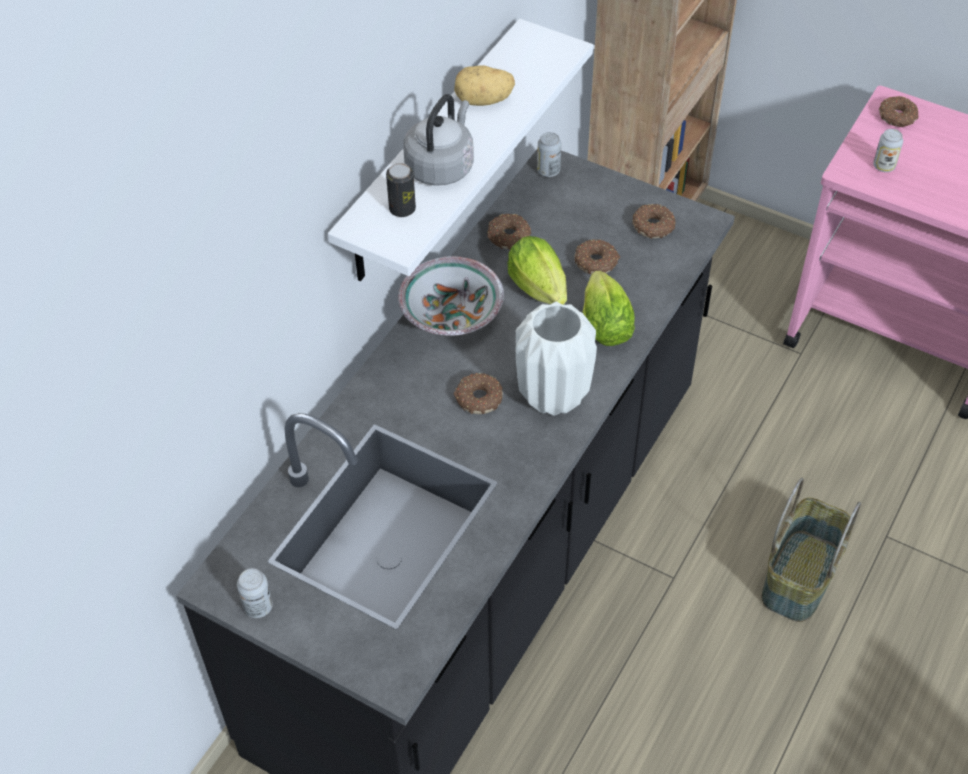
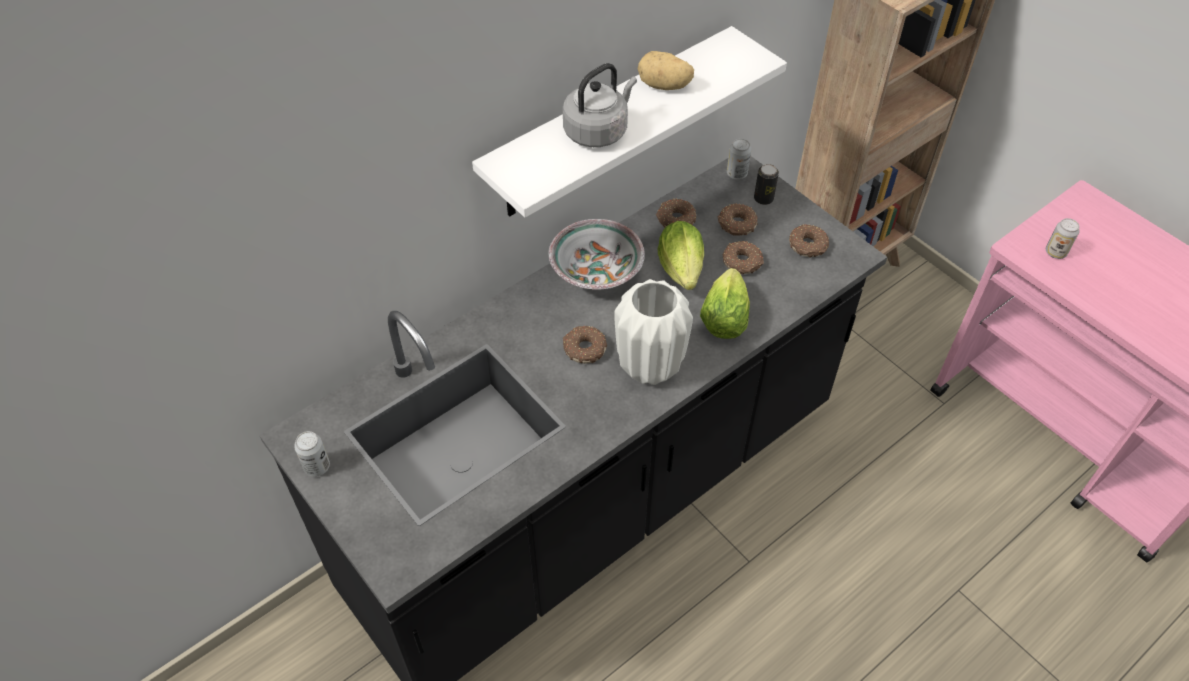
camera: 20 degrees right, 0 degrees up
(402, 209) = (545, 158): can -> can (763, 199)
(799, 575) = (862, 597): basket -> none
(897, 117) = (1087, 212): donut -> donut (736, 225)

